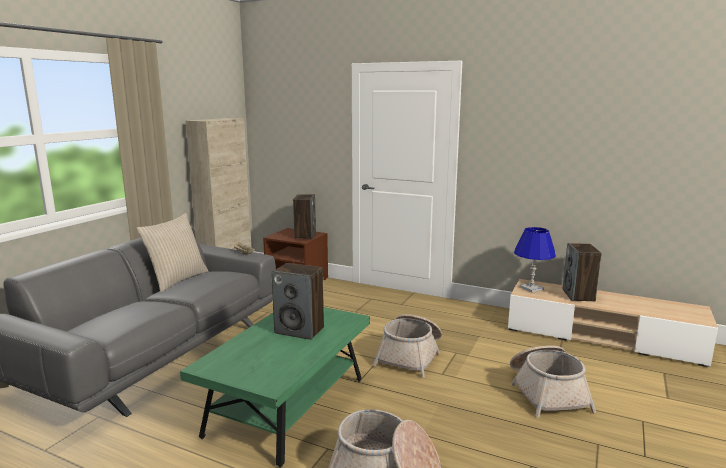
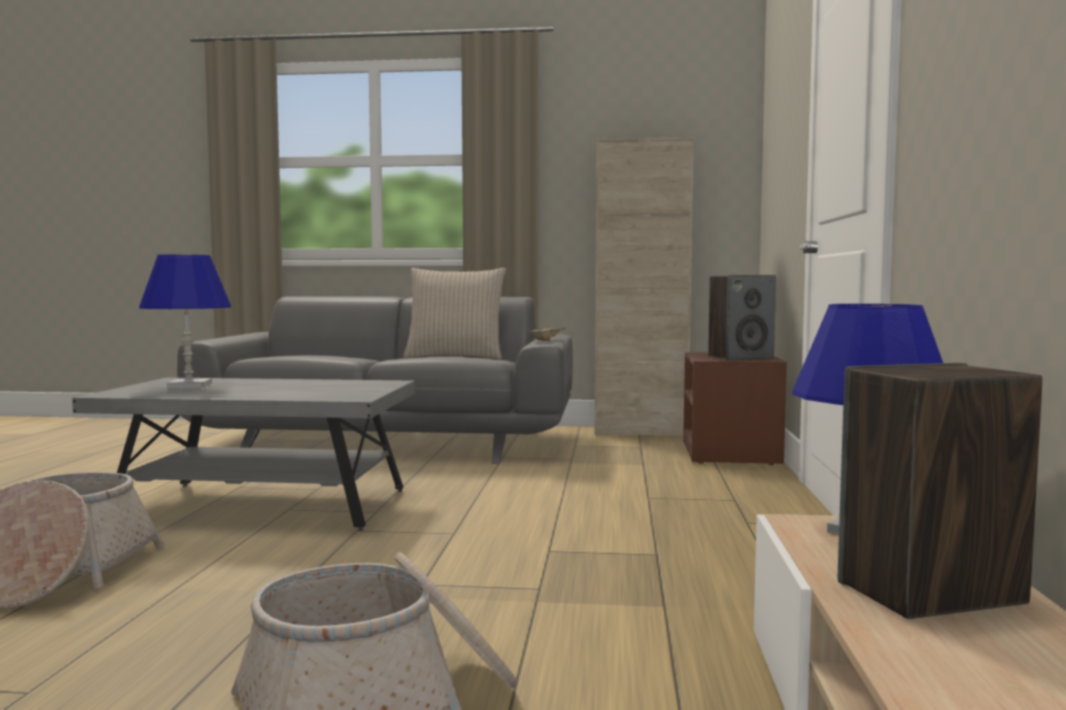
camera: 70 degrees right, 10 degrees down
(250, 360) = (189, 385): none -> blue table lamp
(288, 407) = (262, 506): green coffee table -> grey coffee table
(300, 330) = (294, 388): speaker -> none
(410, 356) = (487, 552): basket -> none

